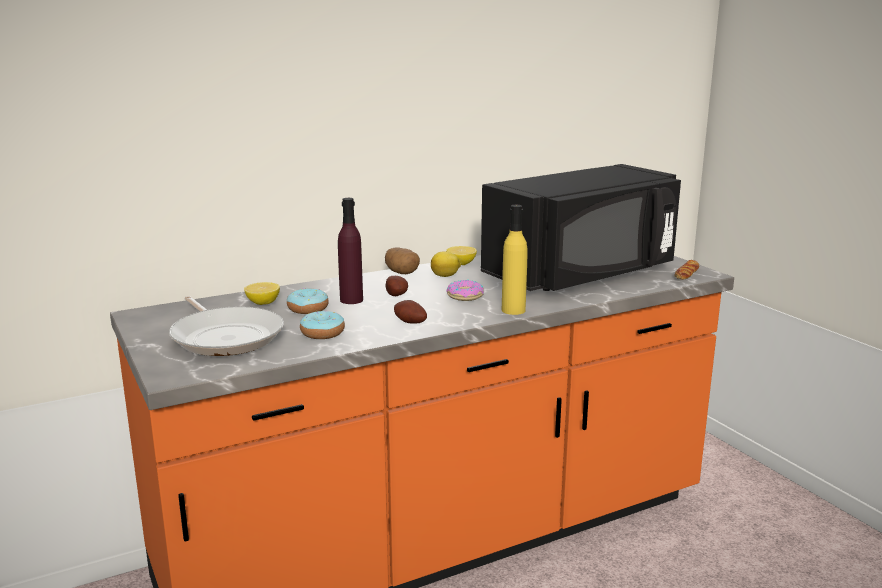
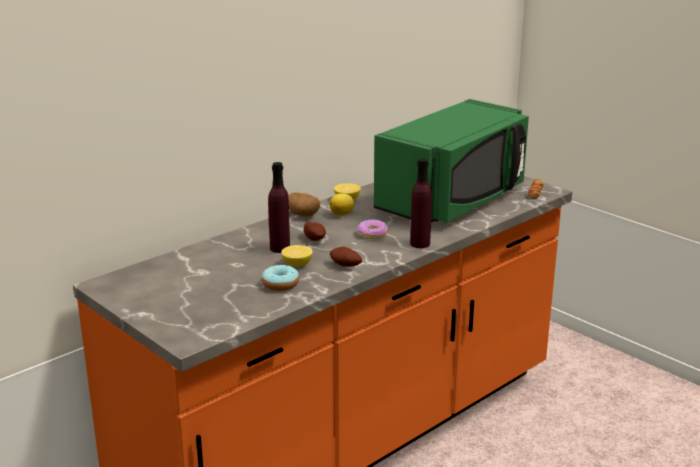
camera: 15 degrees left, 5 degrees up
(226, 337) = (201, 298): frying pan -> none
(263, 303) = (205, 260): lemon -> lemon (297, 265)
(308, 309) = (249, 261): donut -> none
(513, 310) = (420, 244): yellow bottle -> purple bottle
(583, 273) = (454, 200): black microwave -> green microwave

